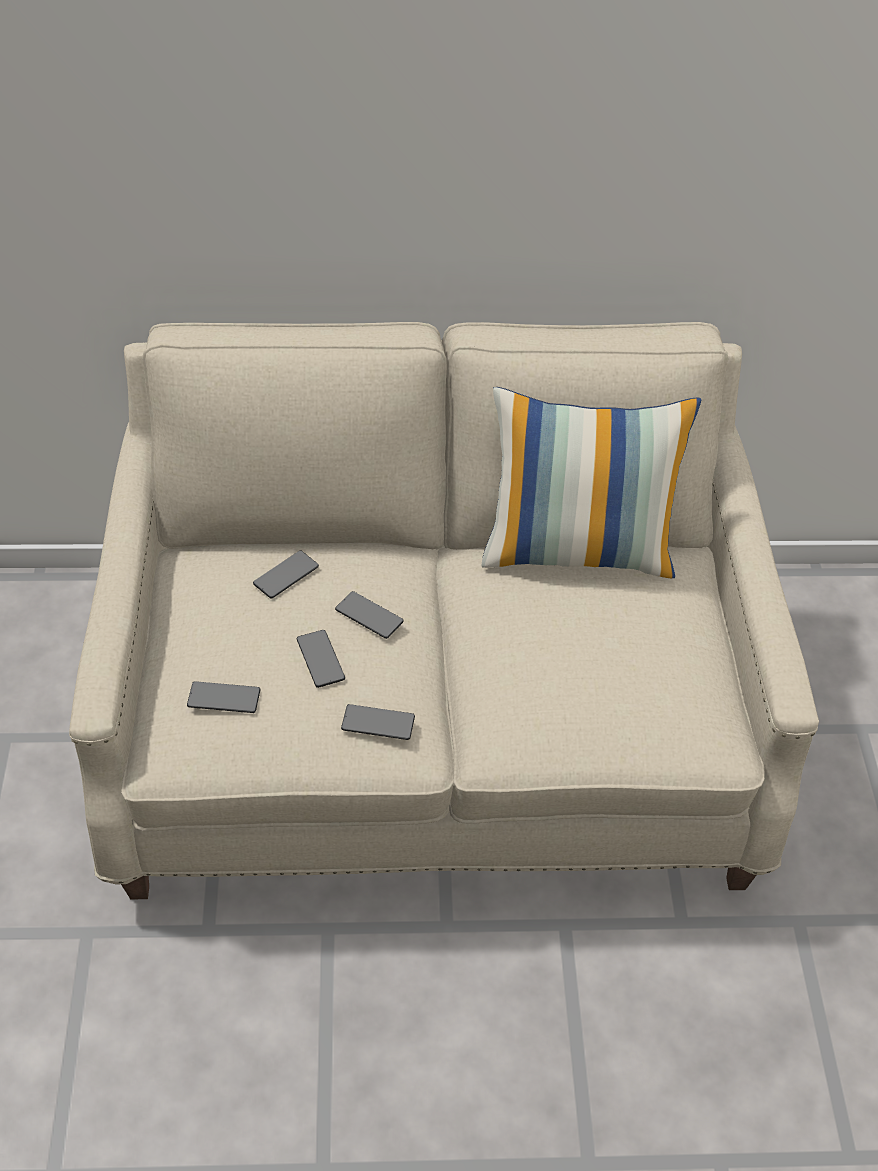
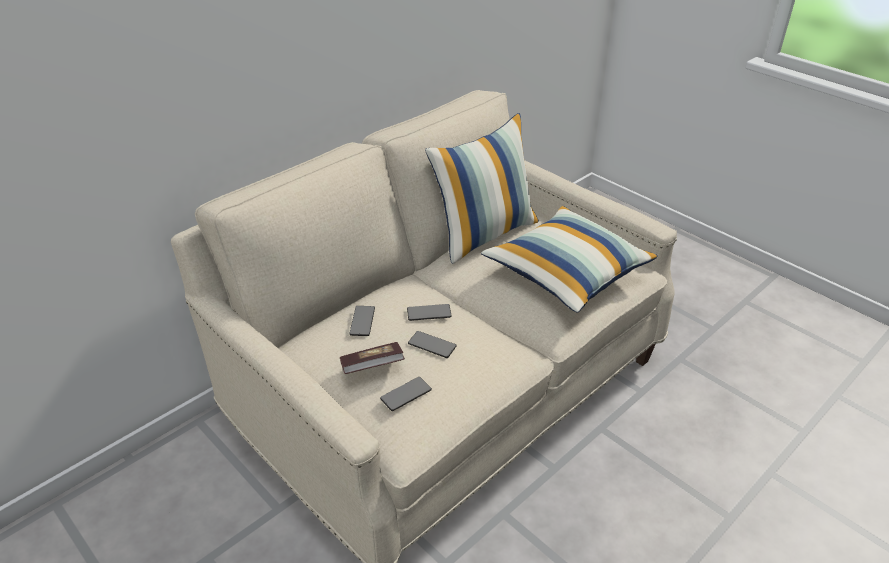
camera: 40 degrees left, 10 degrees down
(228, 641) = (372, 367): none -> book
(378, 723) = (496, 354): phone -> none
(605, 678) = (566, 273): none -> pillow

